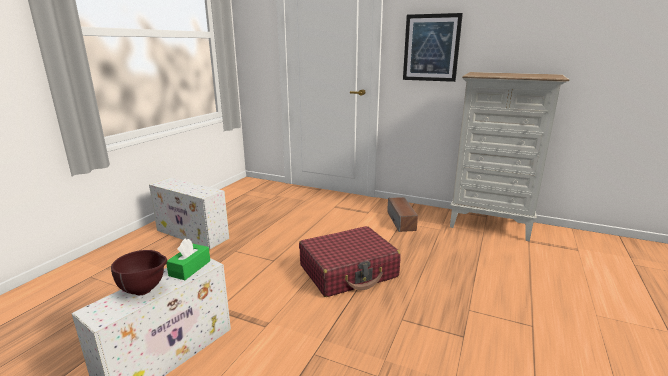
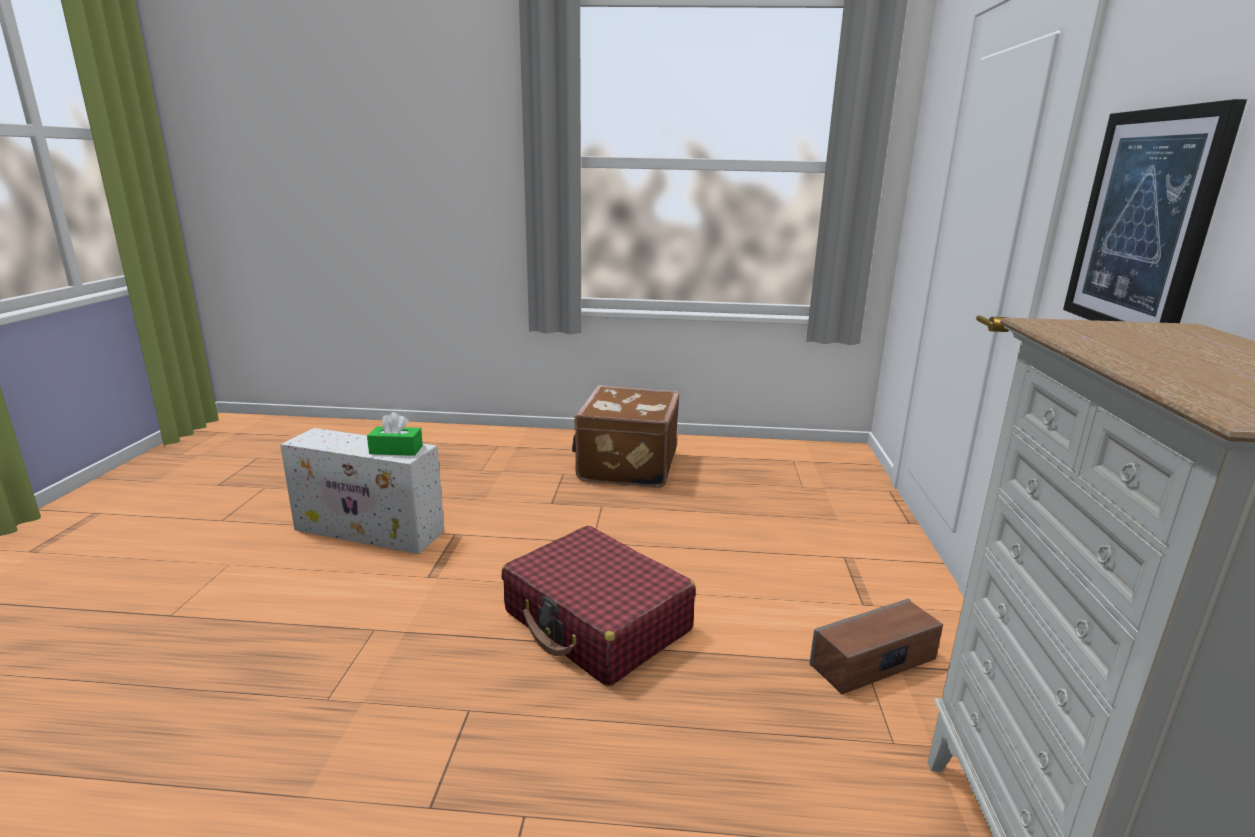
camera: 70 degrees right, 0 degrees up
(145, 291) = (348, 443): brown bowl -> none
(193, 234) = (625, 465): white storage box -> brown suitcase

